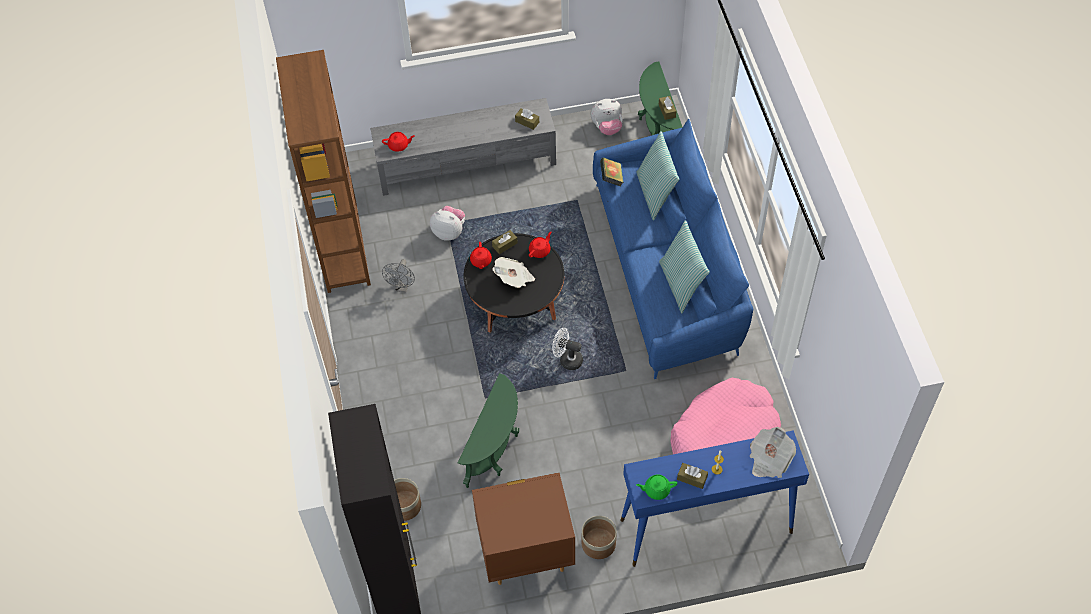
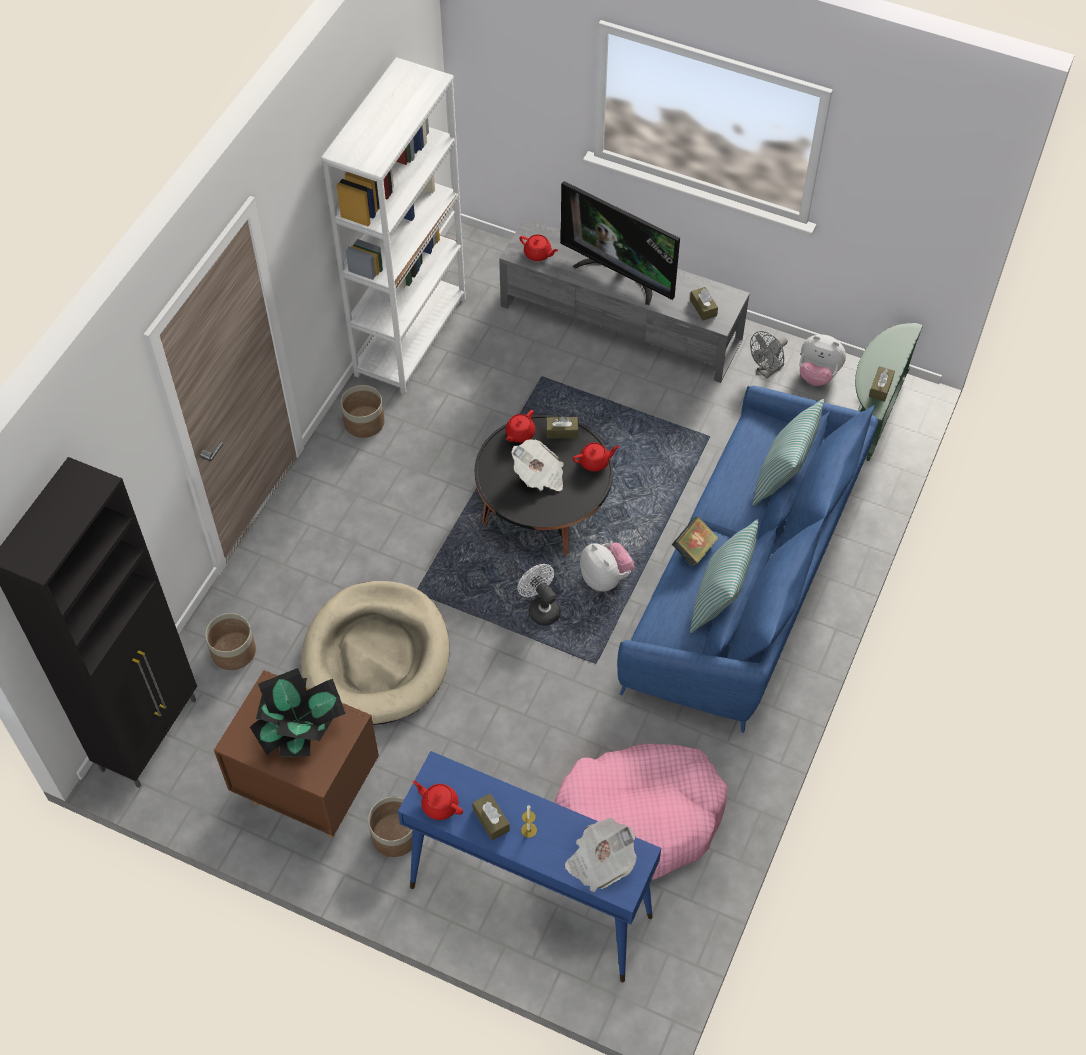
camera: 35 degrees right, 0 degrees up
(342, 247) = (411, 336): brown bookcase -> white bookcase
(360, 317) = (364, 422): none -> planter
(402, 287) = (435, 417): grey fan -> grey fan (767, 371)
(449, 232) = (536, 387): plush toy -> plush toy (605, 578)
(460, 131) = (619, 275): none -> television
(495, 451) = (376, 657): green side table -> beige dog bed
(526, 508) = (300, 730): none -> potted plant
(611, 178) = (747, 428): book -> book (694, 549)
(656, 490) = (439, 805): green teapot -> red teapot

